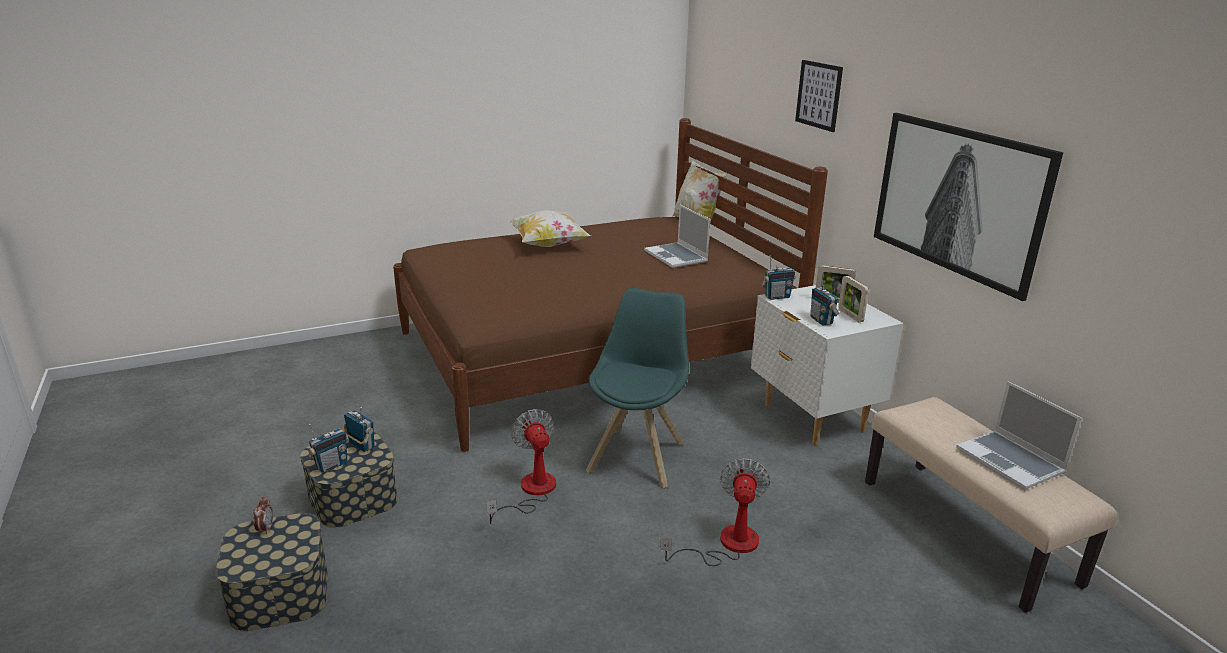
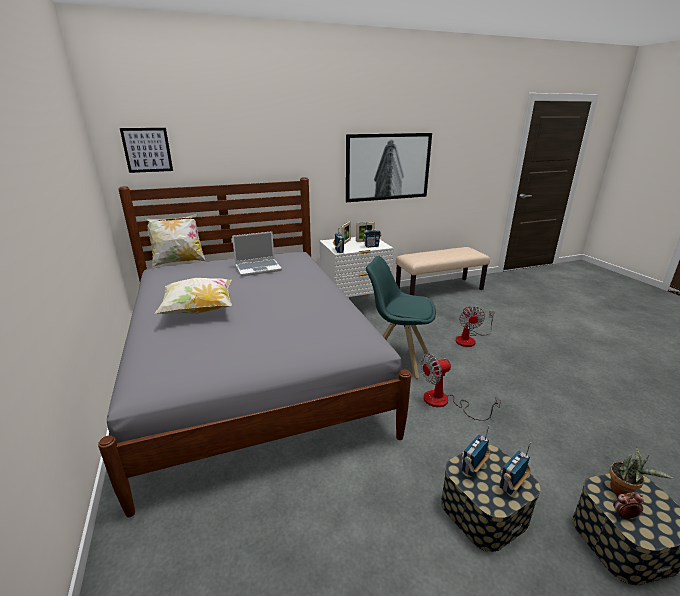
camera: 85 degrees left, 0 degrees up
(292, 541) = (623, 491): none -> potted plant
(331, 465) = (511, 485): radio -> radio turned 90 degrees counterclockwise
(591, 354) = (251, 371): brown bed -> grey bed
(726, 544) = (469, 339): fan -> fan turned 105 degrees counterclockwise
(819, 95) = (282, 136): picture -> picture (147, 150)
(1011, 461) = (451, 251): laptop -> none

